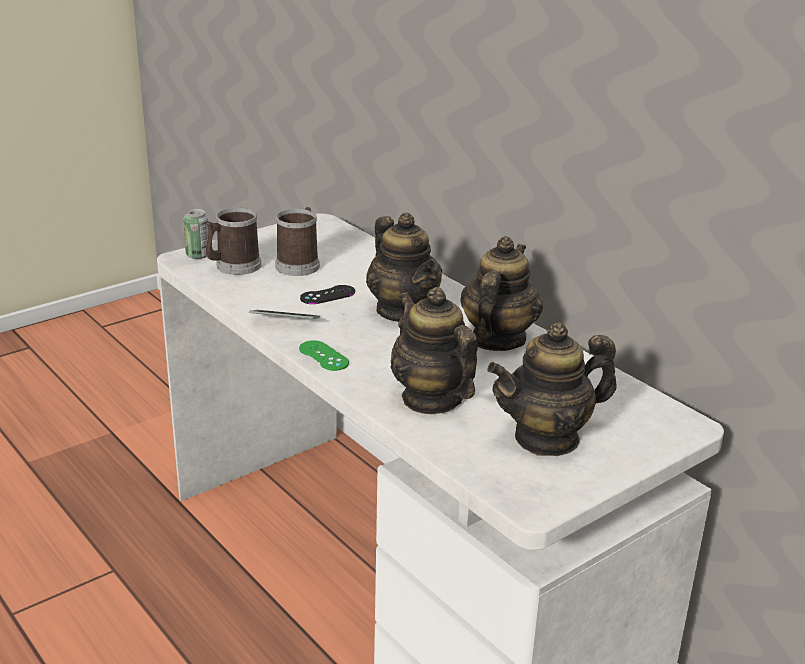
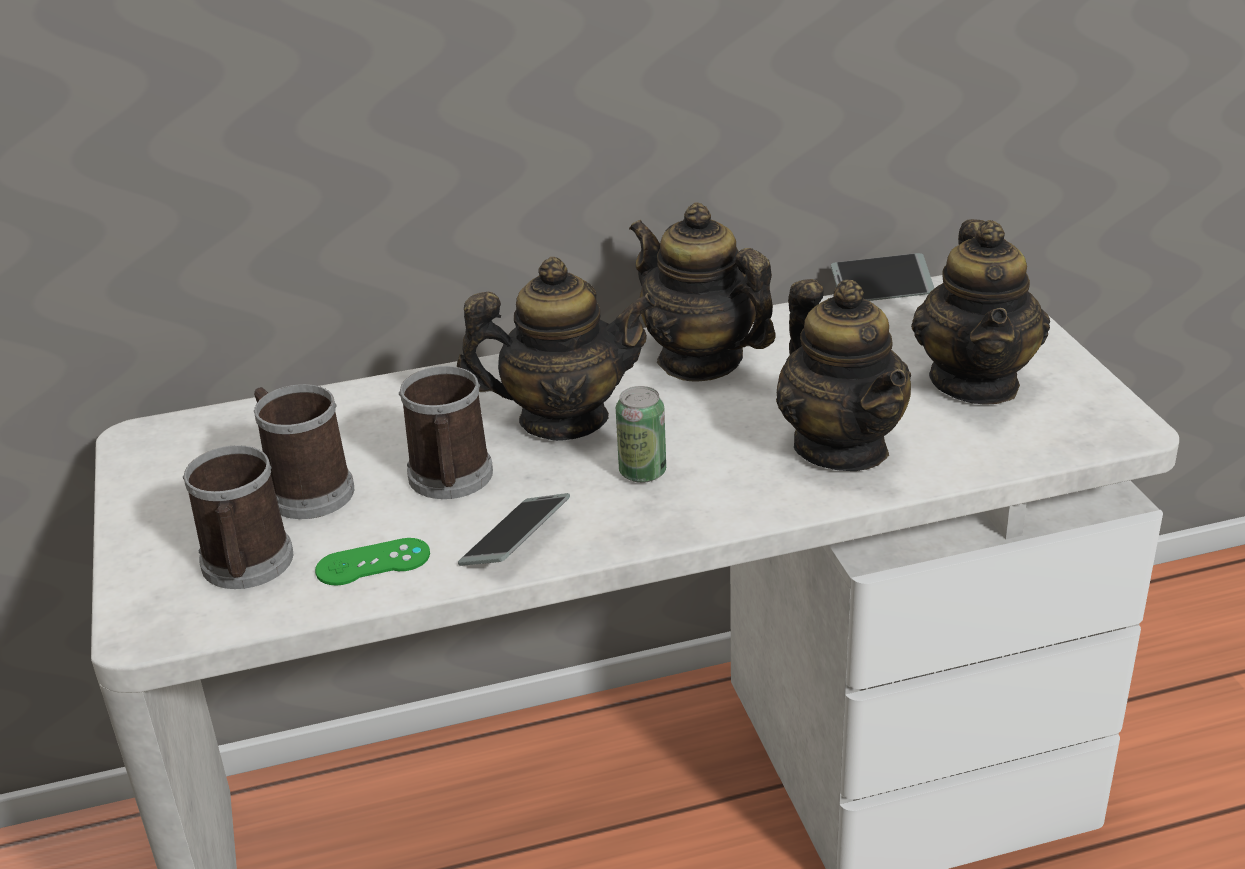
camera: 65 degrees left, 5 degrees up
(198, 255) = (153, 606): can -> can (642, 472)
(323, 356) = (663, 520): green game controller -> green game controller (373, 562)
(327, 295) = (450, 480): black game controller -> mug
(432, 399) = (841, 447): teapot -> teapot turned 105 degrees counterclockwise
(647, 388) = (881, 288): none -> phone

